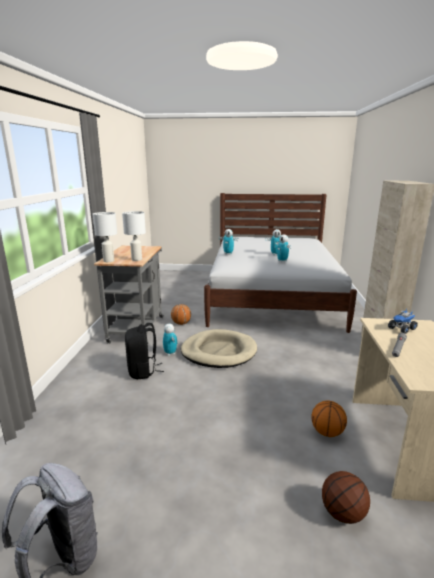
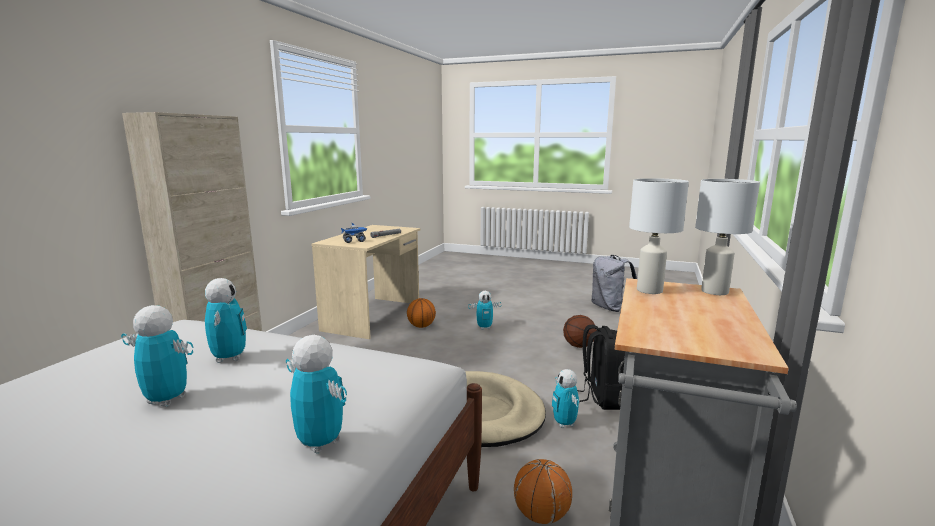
camera: 165 degrees left, 5 degrees down
(256, 443) = (484, 328): none -> toy robot
(342, 513) = (454, 303): basketball -> basketball (579, 346)

